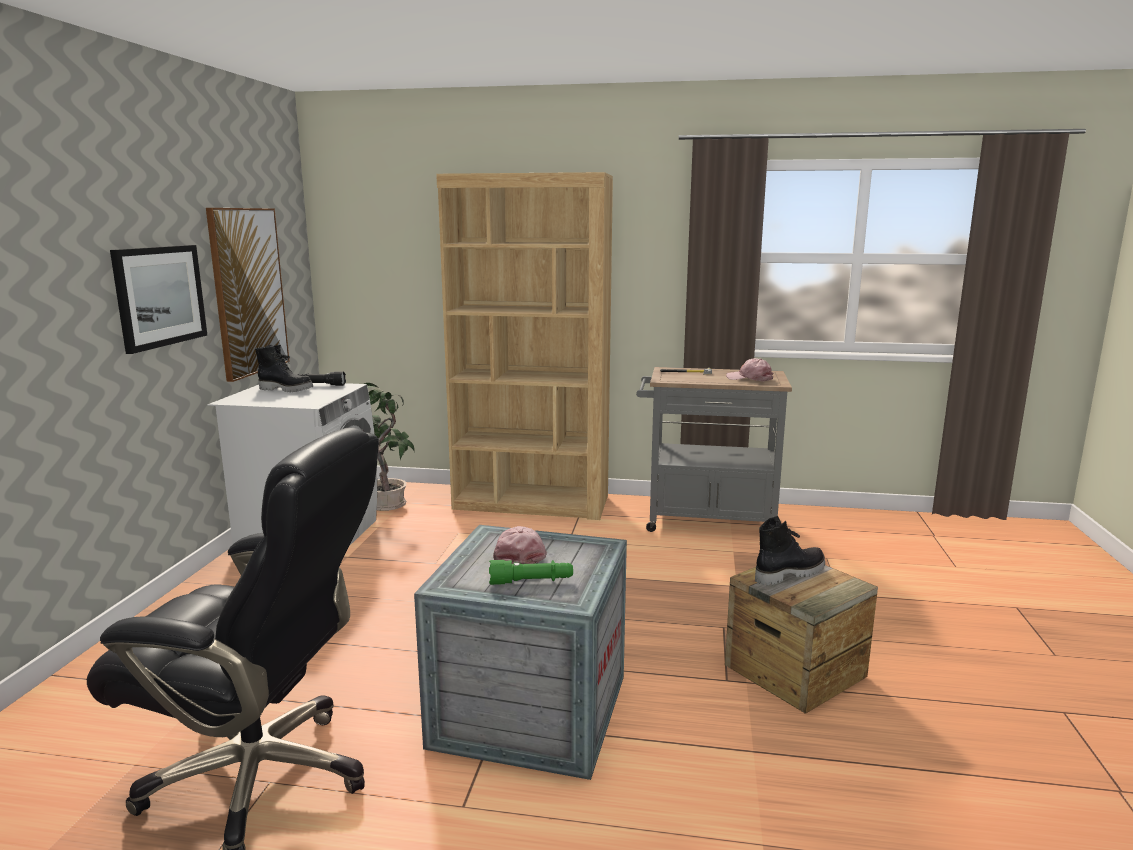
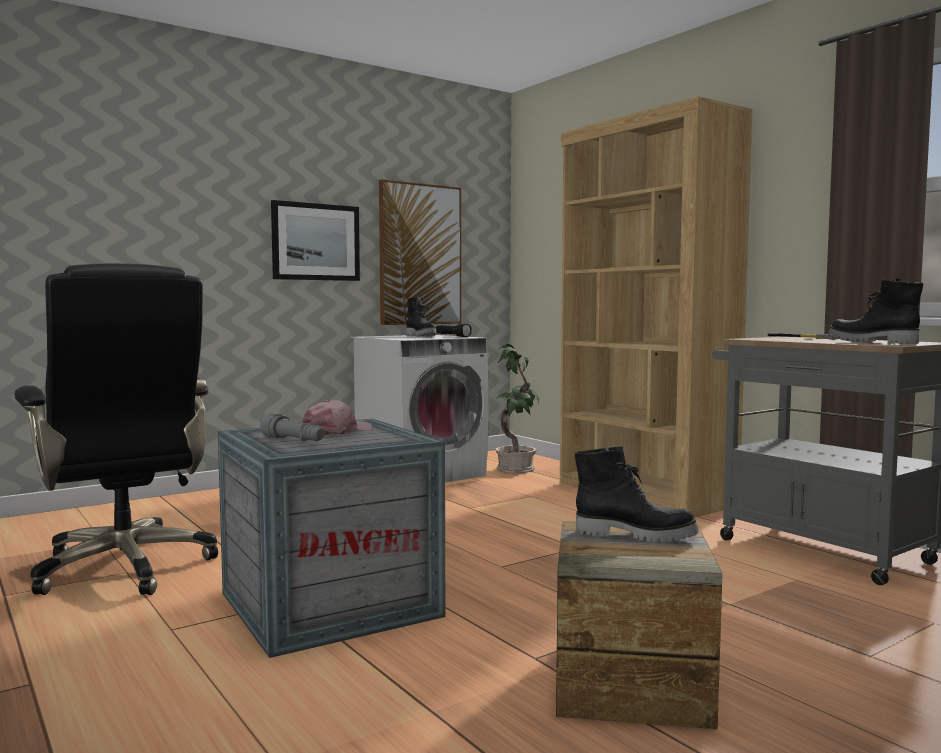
camera: 45 degrees right, 10 degrees down
(531, 582) = (294, 441): green flashlight -> grey flashlight
(749, 378) = (871, 342): pink cap -> black boot

